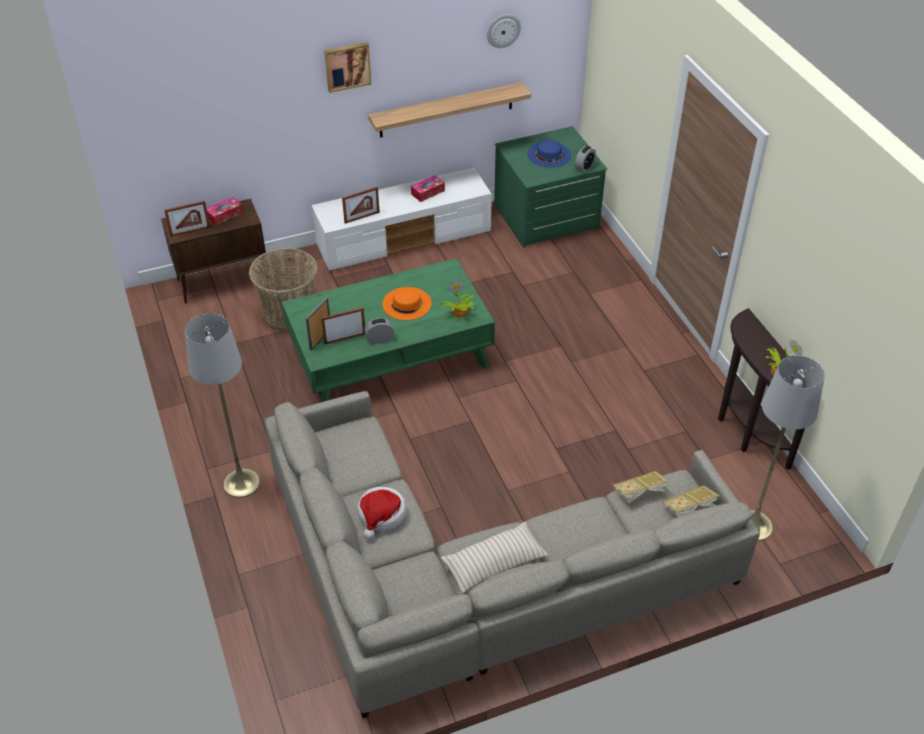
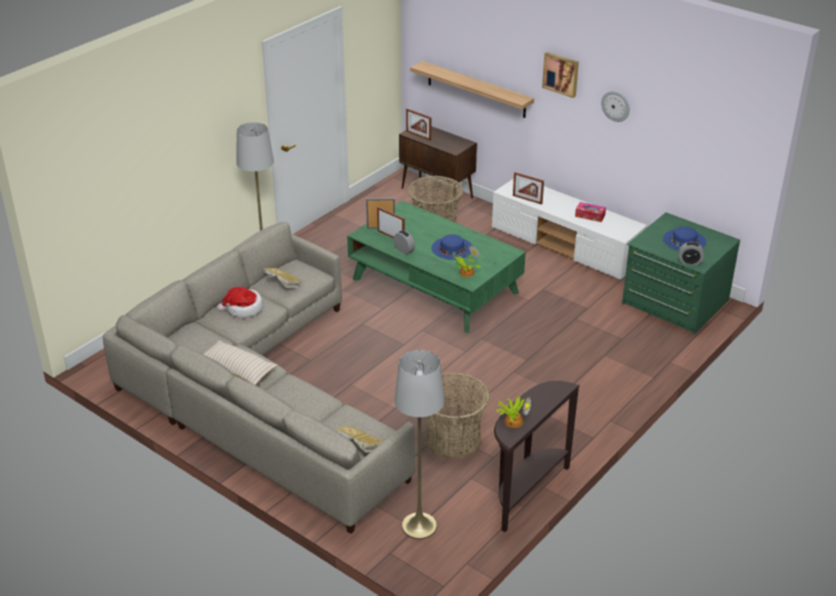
camera: 60 degrees right, 10 degrees down
(225, 215) = (448, 140): tissue box -> none
(407, 303) = (452, 248): orange hat -> blue hat
(446, 110) = (632, 157): shelf -> shelf (476, 89)
(503, 30) = (689, 110): wall clock -> wall clock (616, 106)
(639, 493) = (356, 417): book -> book (282, 284)
(643, 448) = (453, 439): none -> basket

